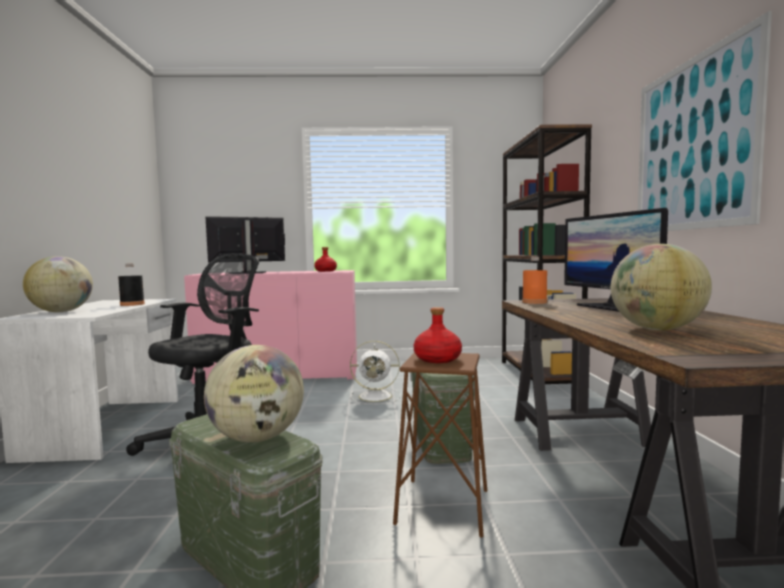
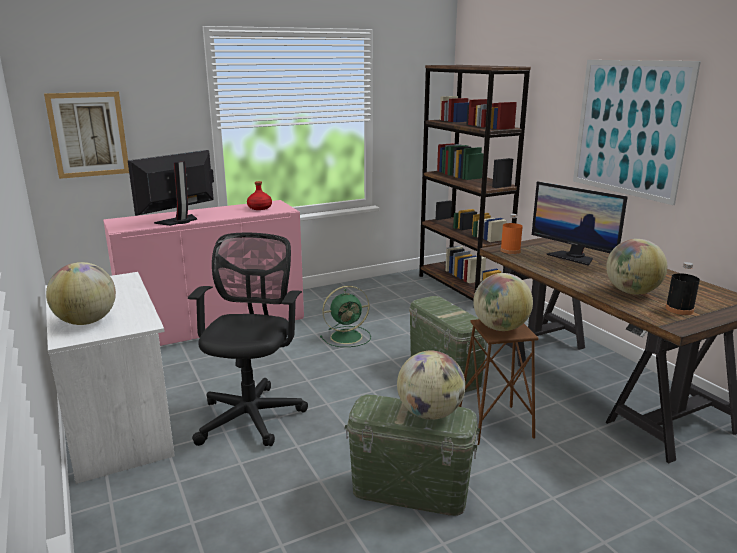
camera: 25 degrees left, 15 degrees up
(132, 304) = (125, 293): black bottle -> black bottle (679, 309)
(209, 210) = (88, 134): none -> picture
(377, 396) = (348, 336): white fan -> green fan
(437, 359) = (500, 328): red bottle -> globe

